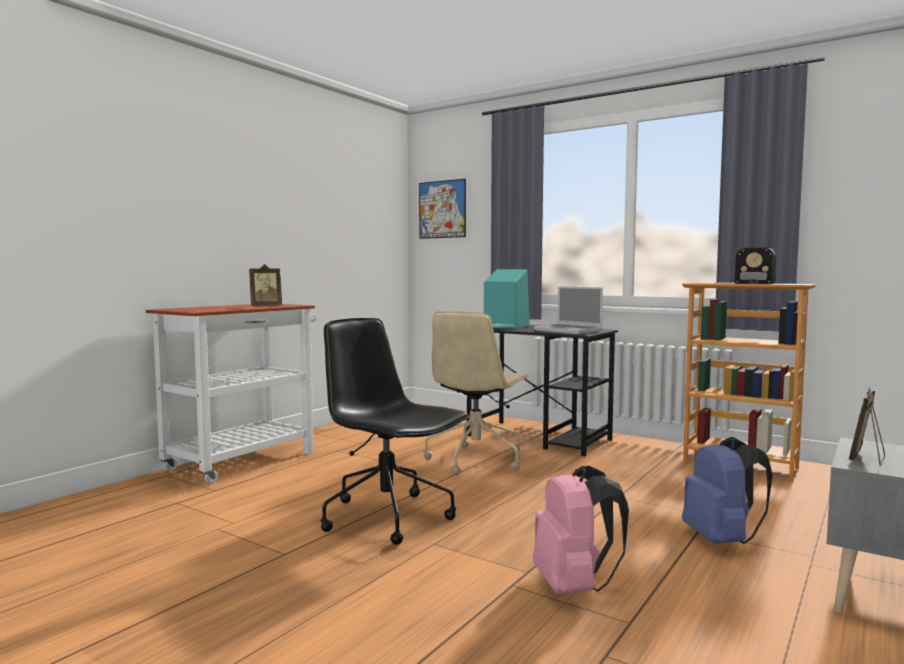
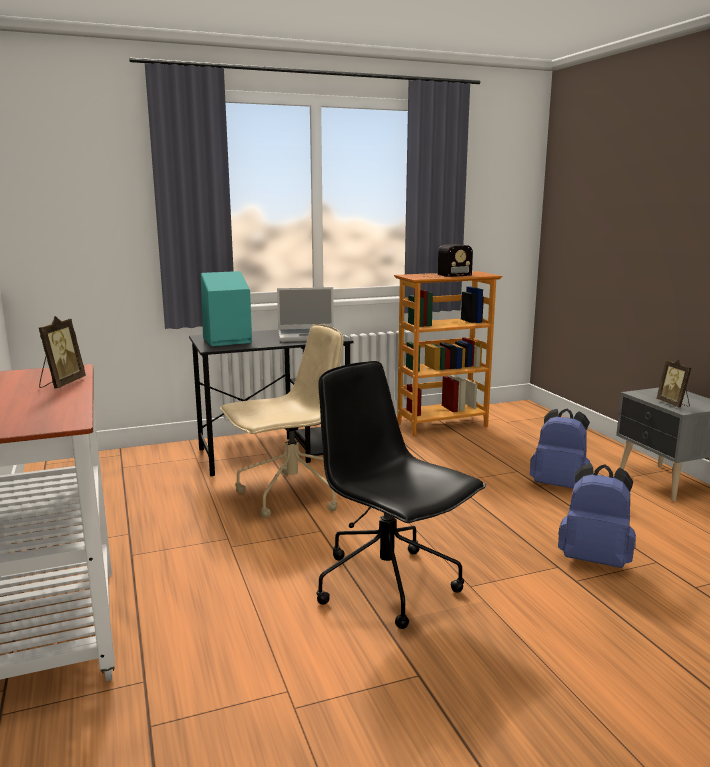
camera: 55 degrees left, 10 degrees up
(391, 519) = (392, 588): black office chair -> black office chair turned 60 degrees clockwise
(442, 209) = (57, 186): picture -> none
(477, 459) = (288, 496): beige office chair -> beige office chair turned 90 degrees counterclockwise
(574, 587) = (594, 559): pink backpack -> blue backpack

